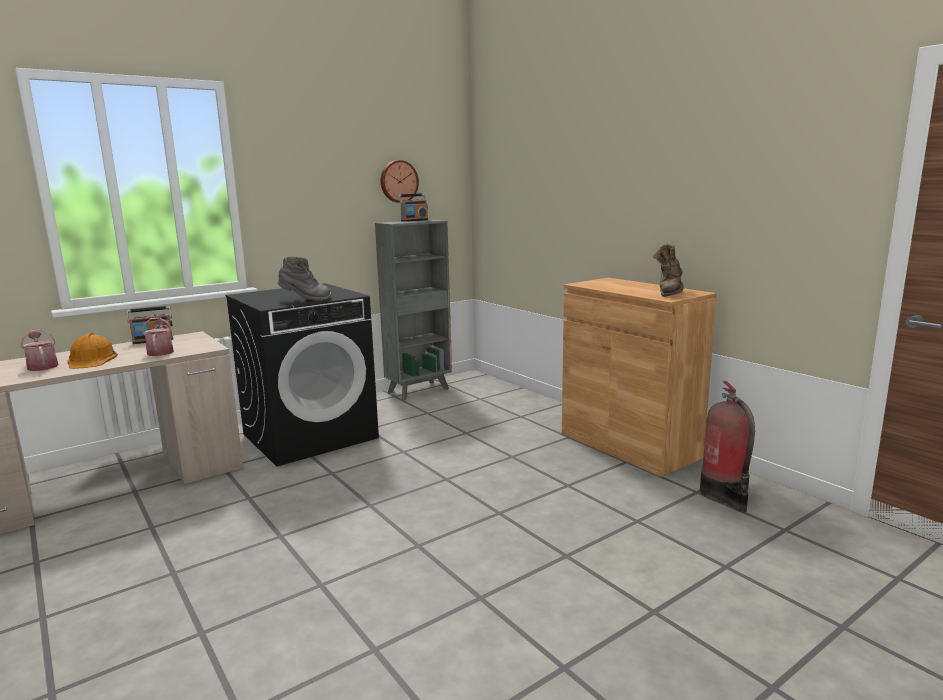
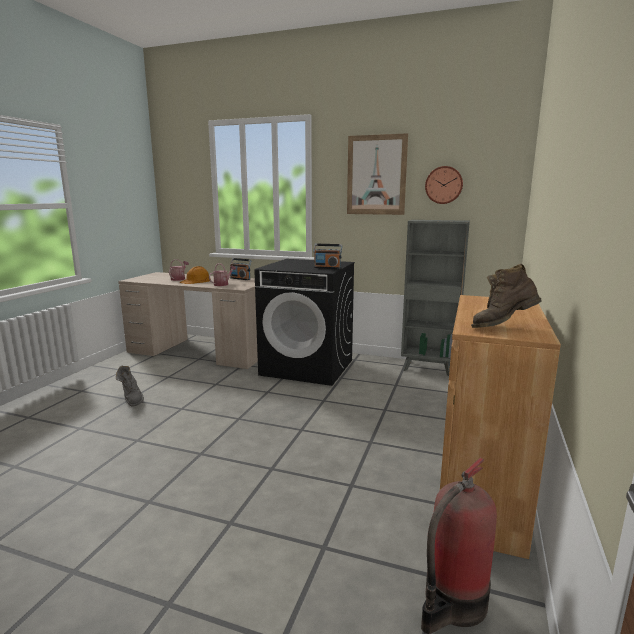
camera: 55 degrees right, 0 degrees up
(304, 299) = (295, 268): grey boot -> grey boot (132, 399)
(324, 170) = (376, 175): none -> picture
(414, 220) = (446, 220): radio -> radio (327, 267)

